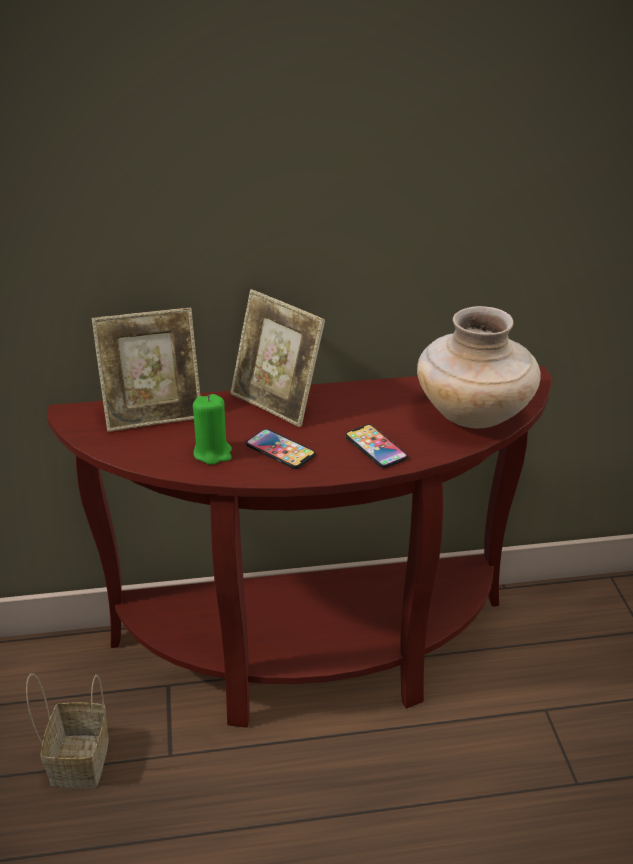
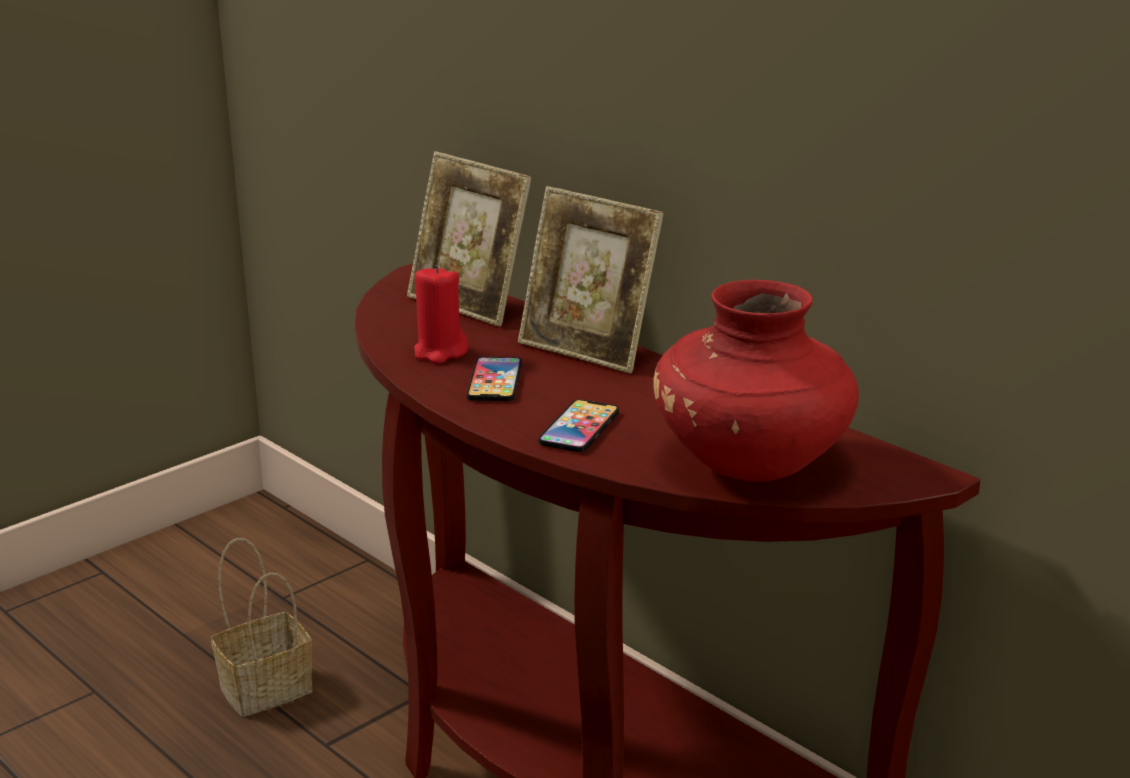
camera: 55 degrees right, 10 degrees down
(213, 453) = (440, 352): green candle -> red candle
(277, 403) = (588, 350): picture frame -> picture frame turned 60 degrees counterclockwise
(473, 415) = (753, 464): beige vase -> red vase

